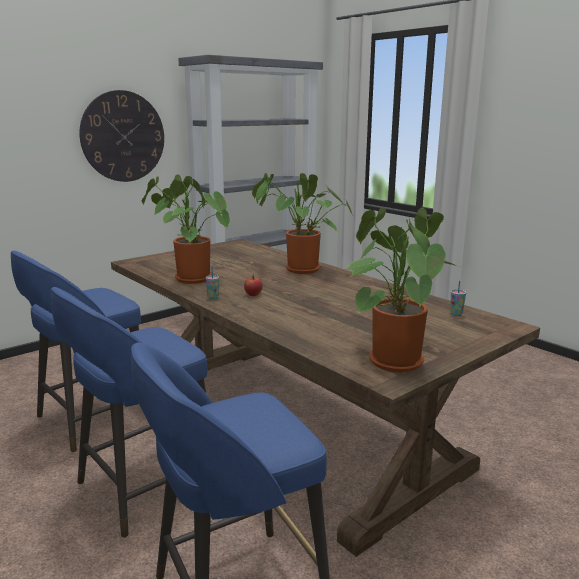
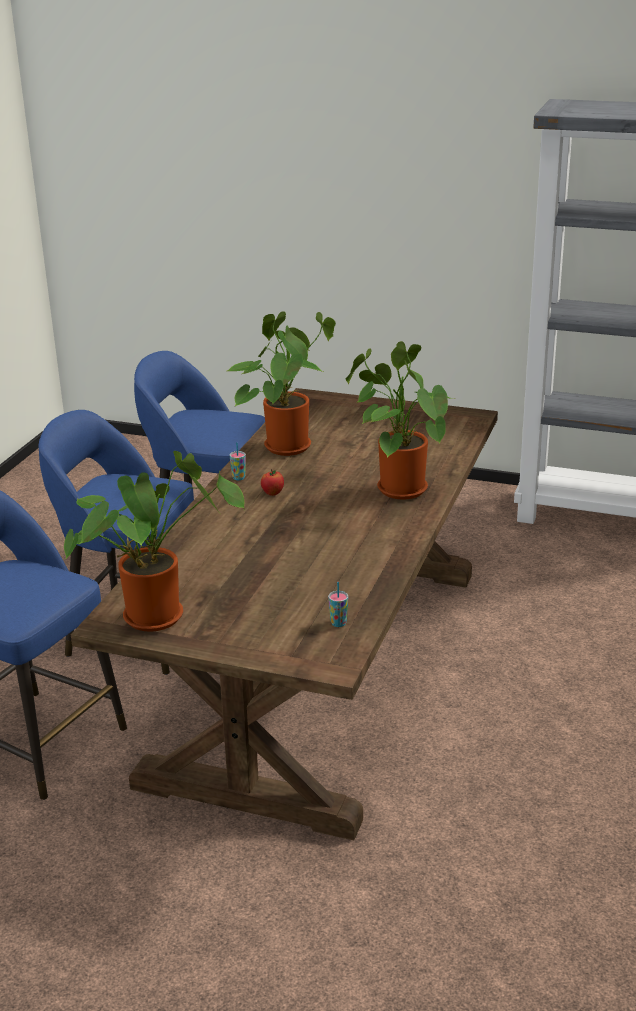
camera: 60 degrees right, 10 degrees up
(123, 136) = (447, 210): wall clock -> none

